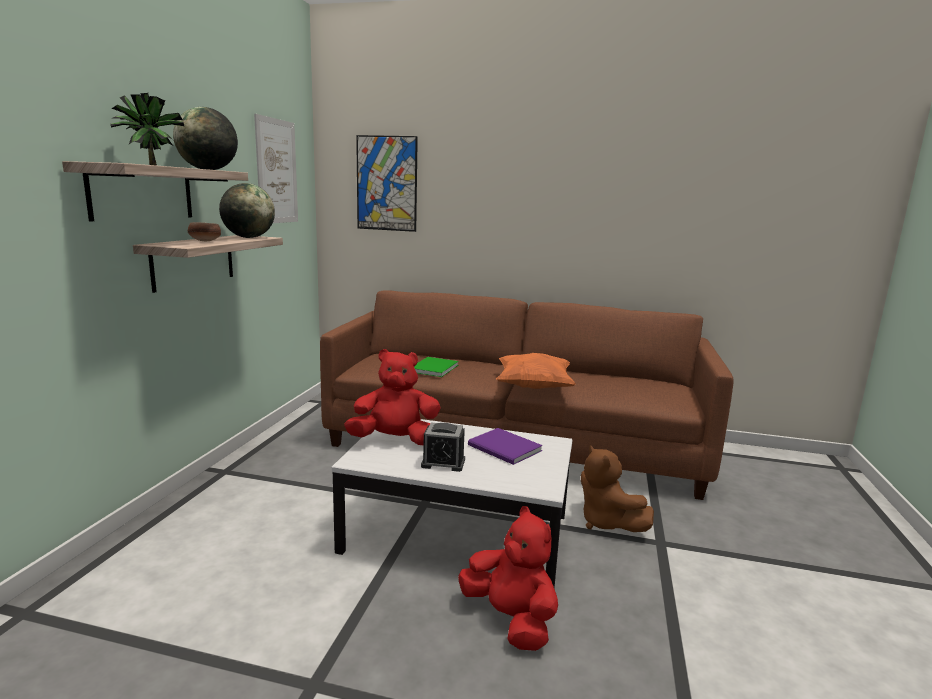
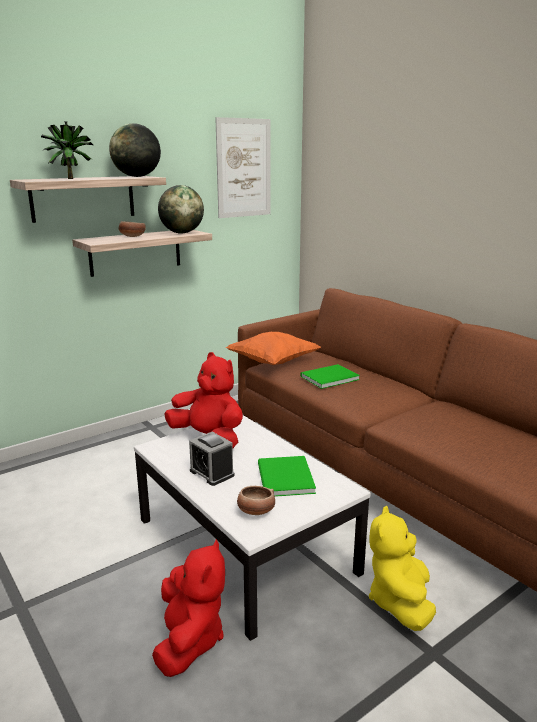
camera: 40 degrees right, 5 degrees up
(386, 183) = (354, 175): picture -> none
(505, 449) = (284, 479): purple book -> green book
(523, 476) = (255, 511): none -> bowl
(533, 387) = (404, 423): orange pillow -> orange pillow (273, 362)
(606, 522) = (400, 602): brown plush toy -> yellow plush toy

